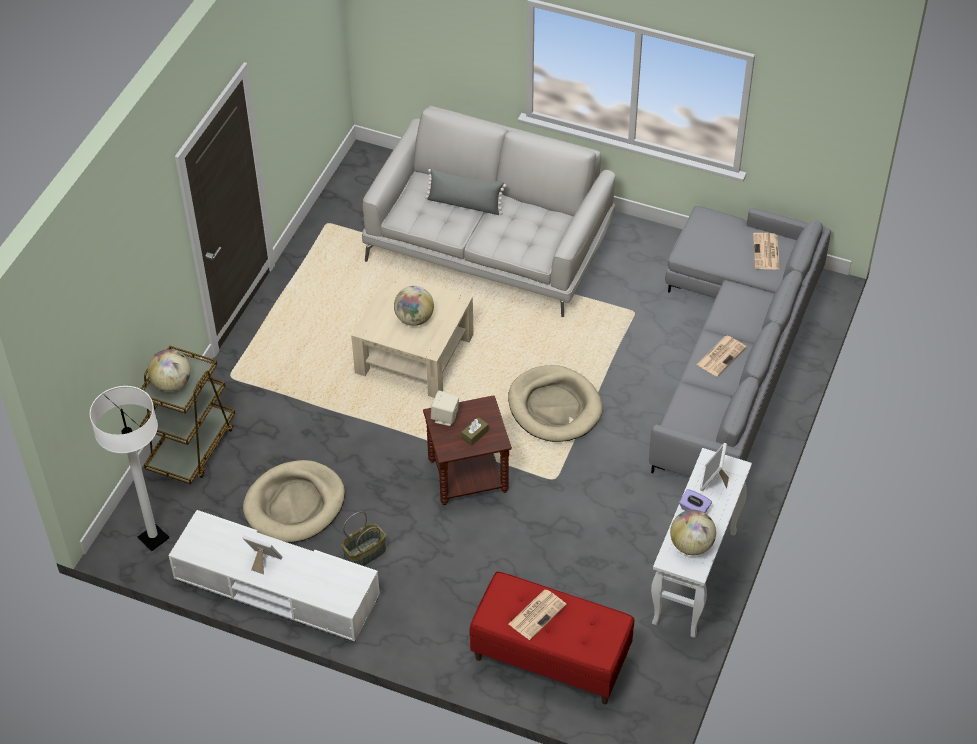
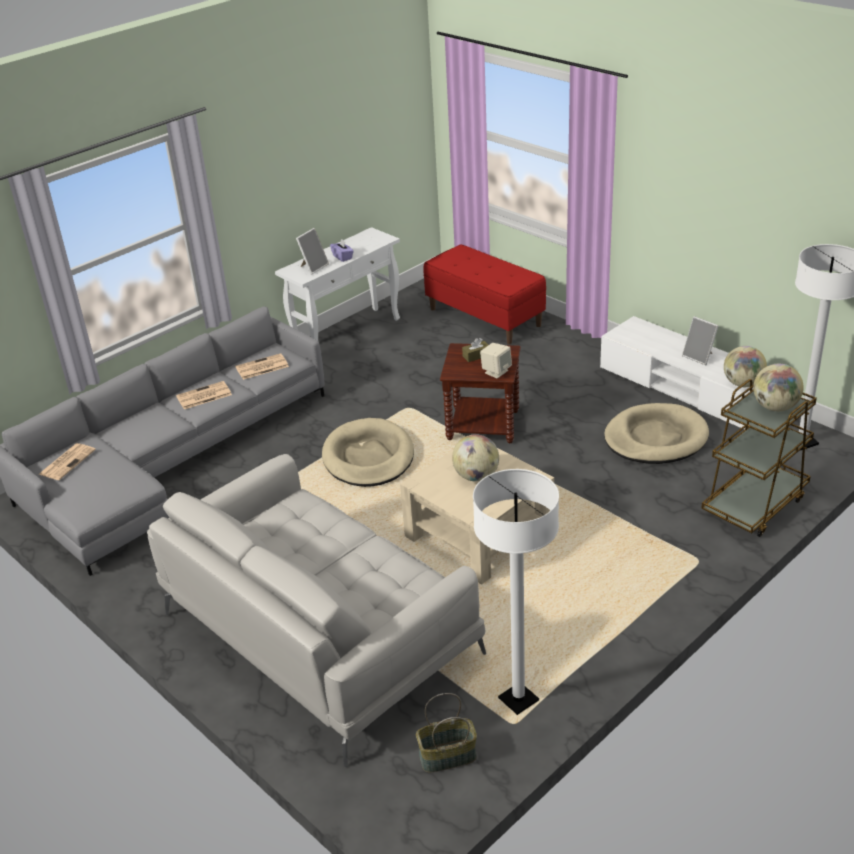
camera: 155 degrees left, 15 degrees down
(330, 238) = (518, 700): none -> white floor lamp
(365, 553) = (602, 395): basket -> basket (447, 757)
(465, 204) = (341, 578): grey pillow -> none
(537, 614) = (492, 272): newspaper -> newspaper (261, 367)
(691, 545) = (362, 242): globe -> globe (742, 384)

